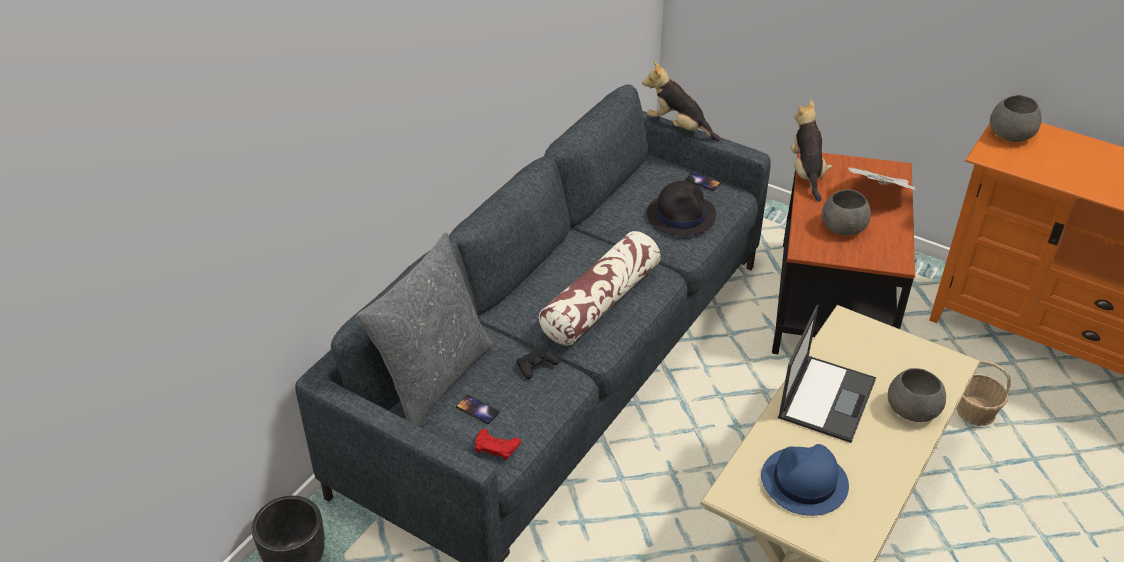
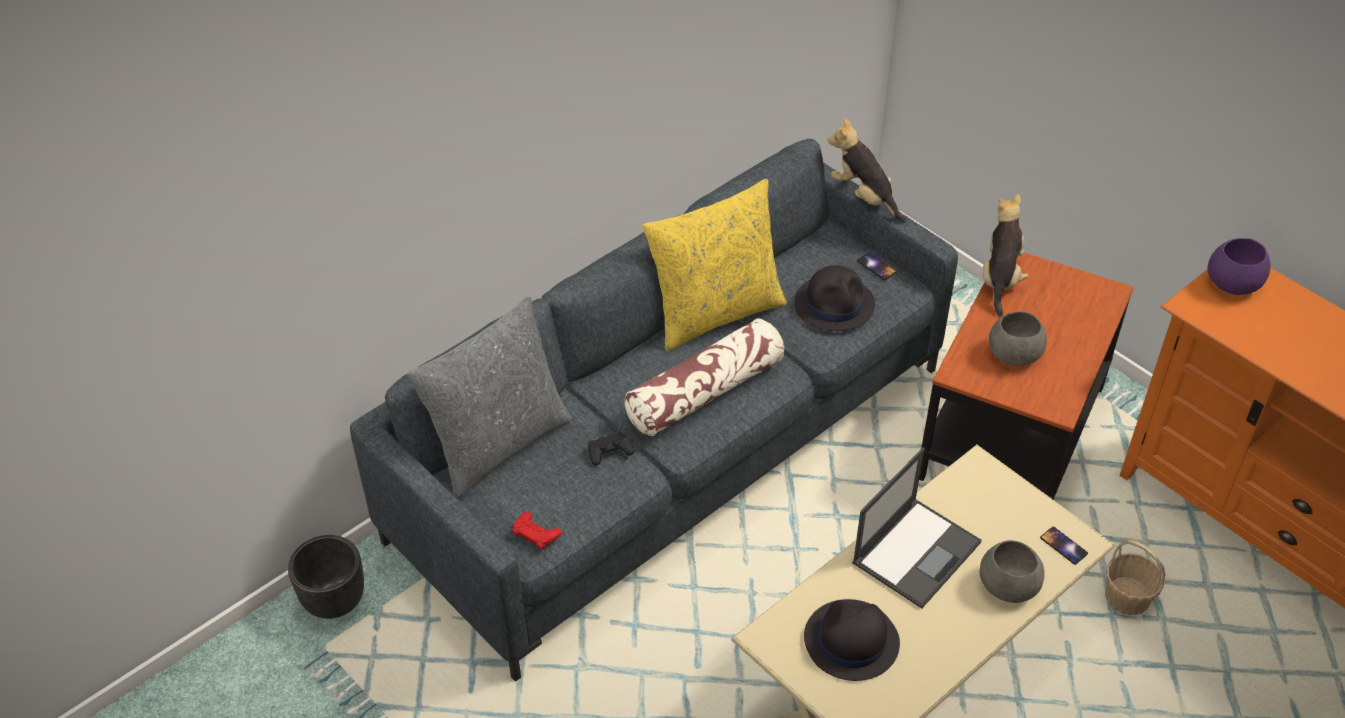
camera: 15 degrees right, 5 degrees up
(477, 410) = (530, 489): phone -> phone (1063, 546)
(584, 238) = (715, 312): none -> yellow pillow
(803, 482) = (850, 641): blue hat -> black hat
(881, 194) = (1078, 320): newspaper -> none
(1011, 134) = (1234, 282): grey bowl -> purple bowl

